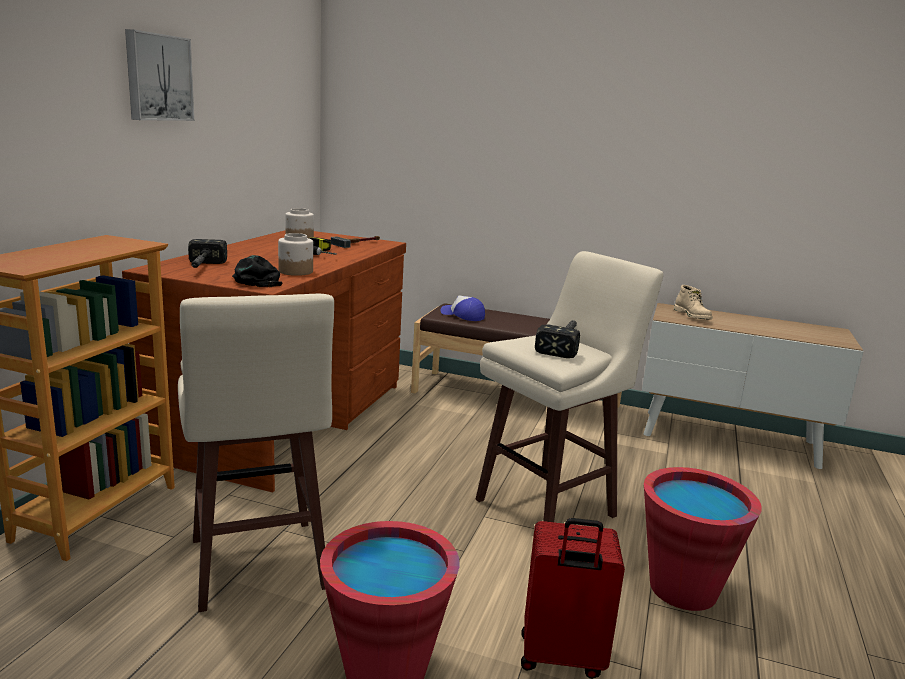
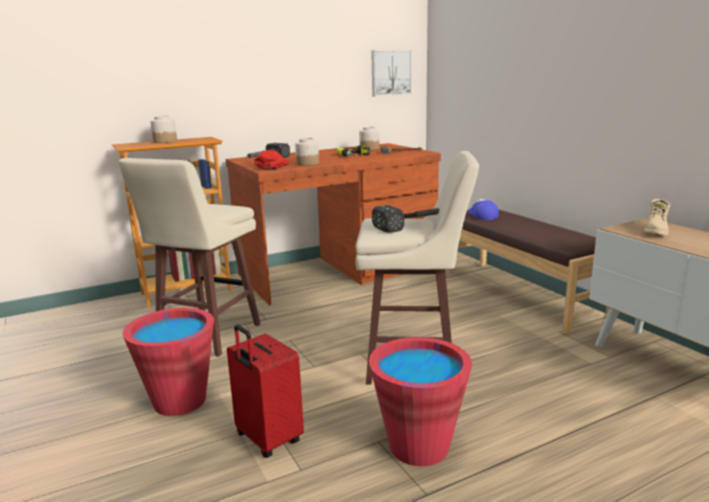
camera: 45 degrees right, 0 degrees up
(61, 251) = (165, 141): none -> jar
(157, 77) = (258, 43): picture -> picture (390, 73)
(256, 280) = (272, 166): black cap -> red cap

